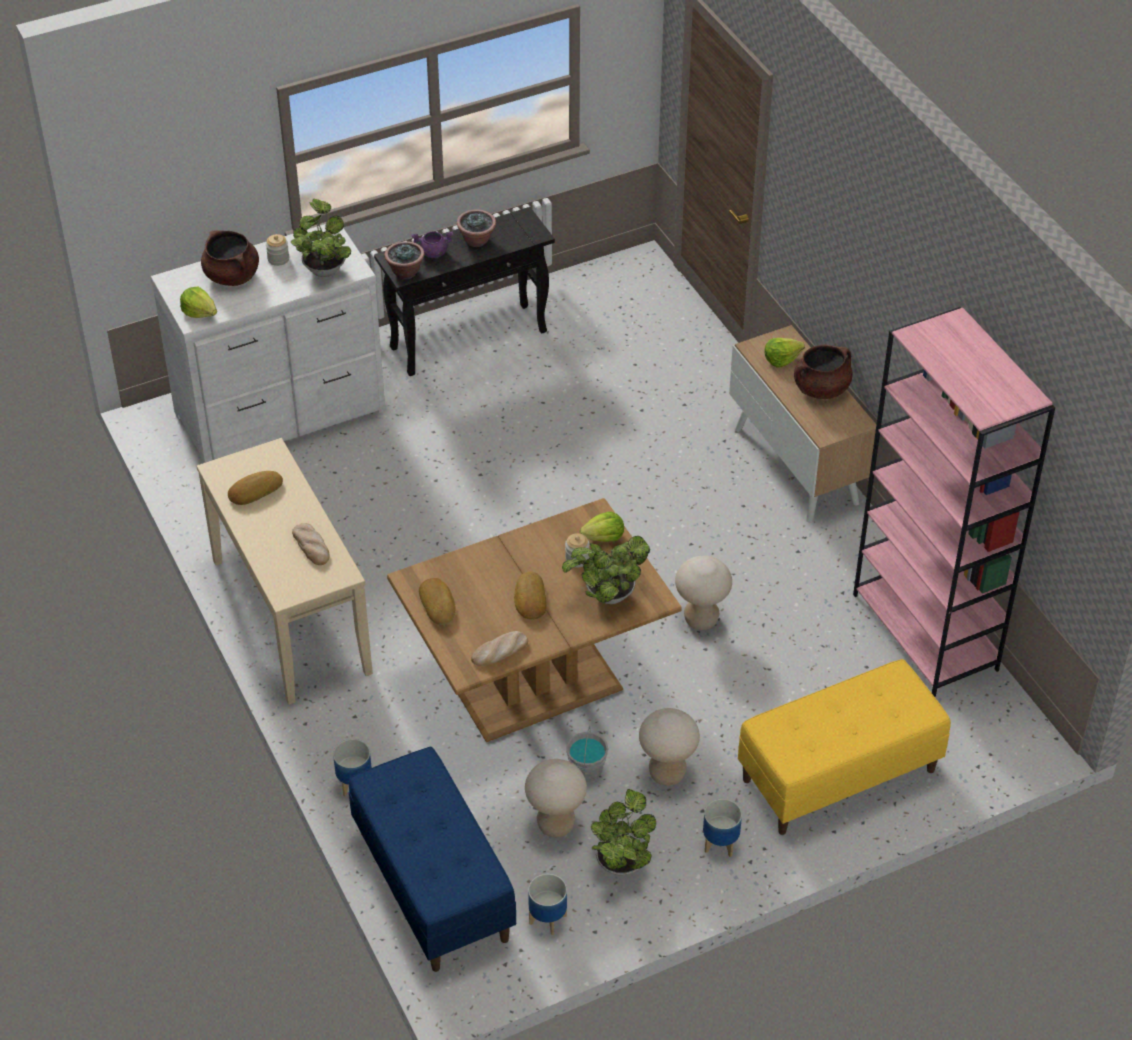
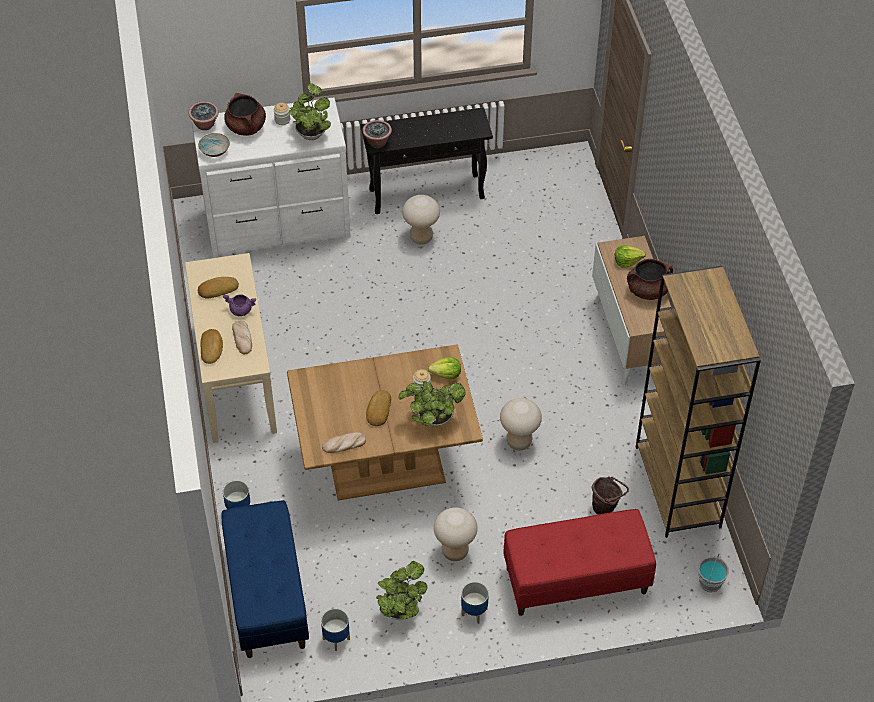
camera: 15 degrees right, 5 degrees up
(199, 312) = (215, 150): lettuce -> bowl
(433, 253) = (402, 131): purple cooking pot -> purple cooking pot (240, 310)
(438, 604) = (314, 400): bread -> bread (212, 348)
(477, 240) = (436, 127): potted plant -> potted plant (205, 125)
(555, 824) = (365, 571): beige stool -> beige stool (421, 237)
(587, 769) = (400, 536): grey bucket -> grey bucket (710, 583)
(838, 776) = (575, 581): yellow bench -> red bench
(844, 678) = (606, 508): none -> brown bucket
(926, 632) = (678, 487): pink bookcase -> brown bookcase

